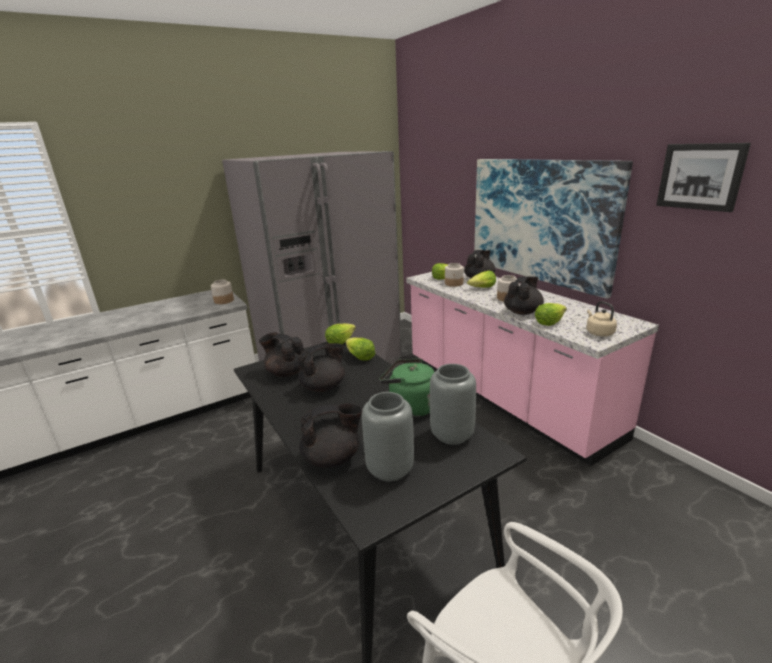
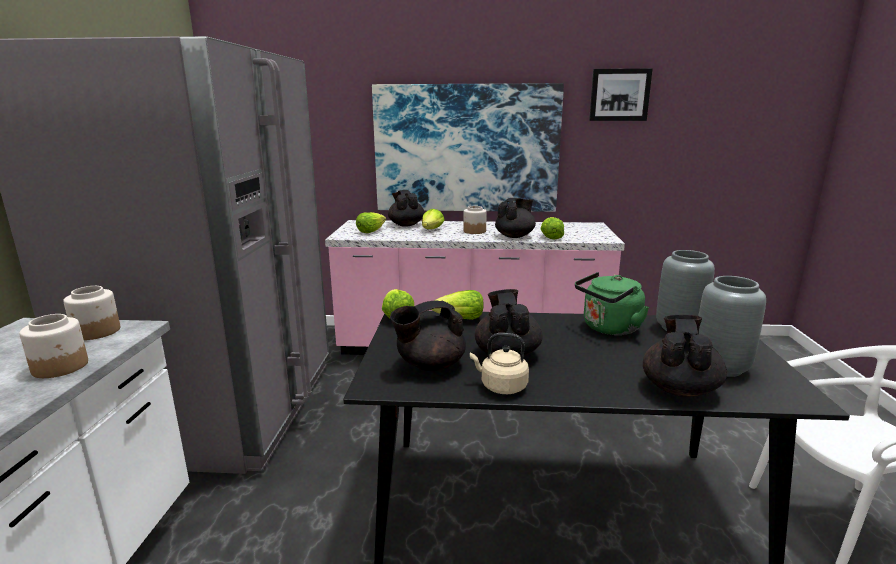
camera: 55 degrees left, 5 degrees down
(454, 283) = (395, 233): jar -> jar (61, 367)
(523, 312) = (515, 236): black teapot -> black teapot turned 60 degrees clockwise
(598, 333) = (593, 234): beige kettle -> beige kettle (501, 386)

